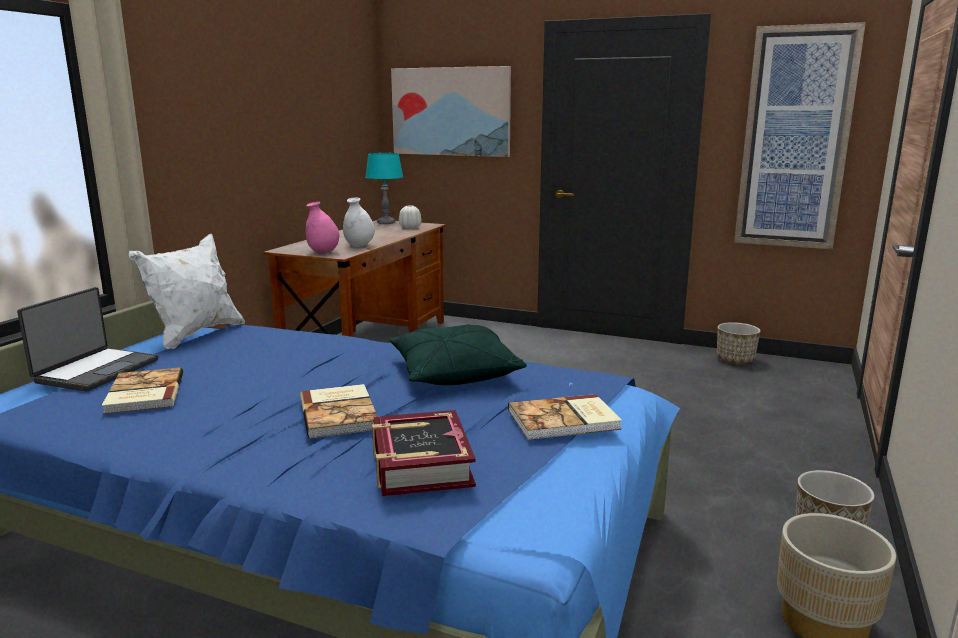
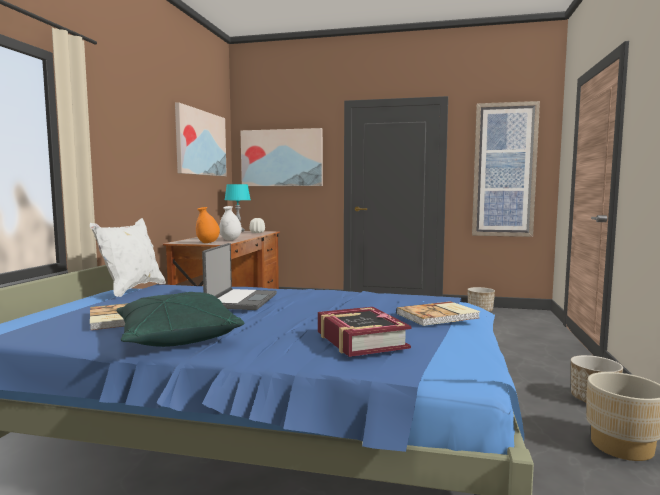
camera: 10 degrees left, 10 degrees down
(96, 371) = (65, 310): laptop -> laptop (240, 301)
(323, 252) = (208, 243): pink vase -> orange vase
(324, 96) = (200, 143): none -> picture
(340, 413) = (279, 319): book -> none
(453, 373) = (341, 299): green pillow -> green pillow (177, 337)

